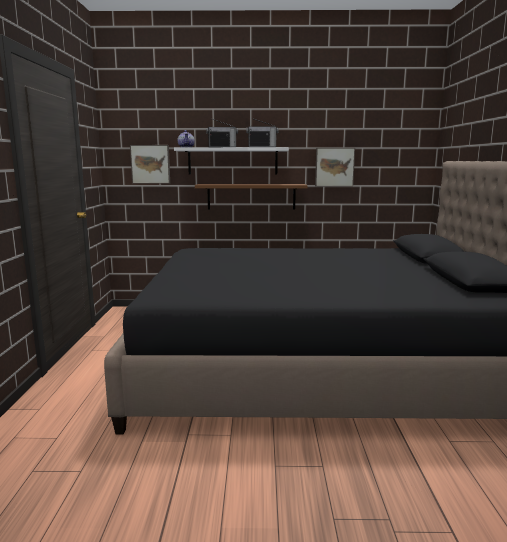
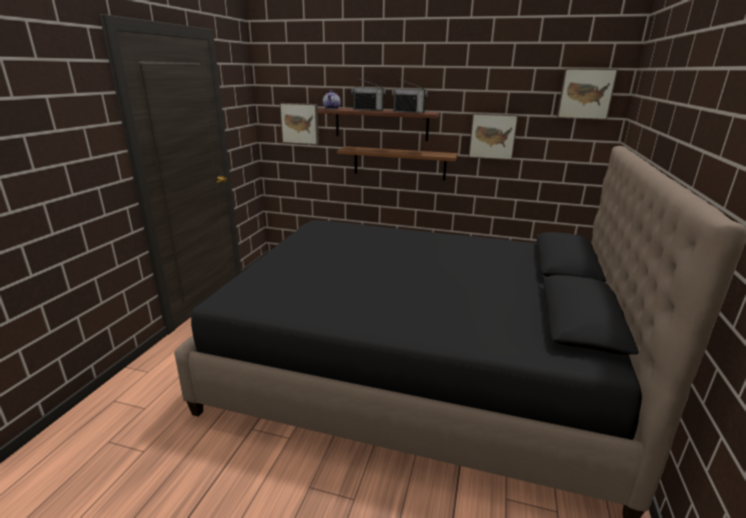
camera: 15 degrees right, 10 degrees up
(232, 161) = (381, 124): white shelf -> brown shelf
(406, 128) = (585, 94): none -> picture

